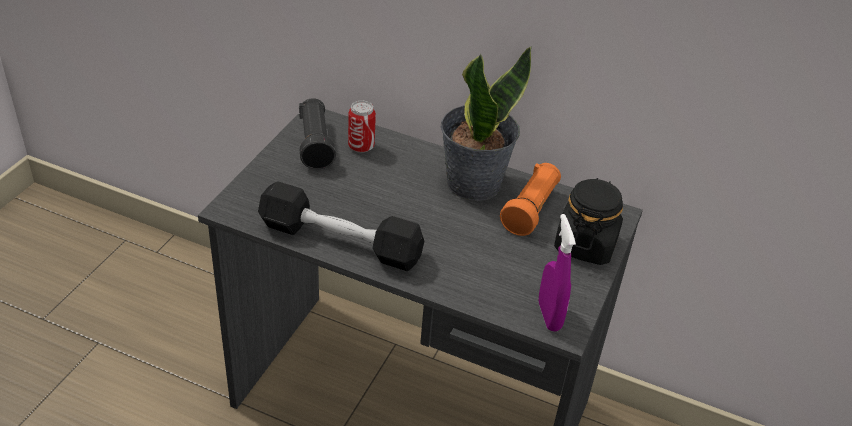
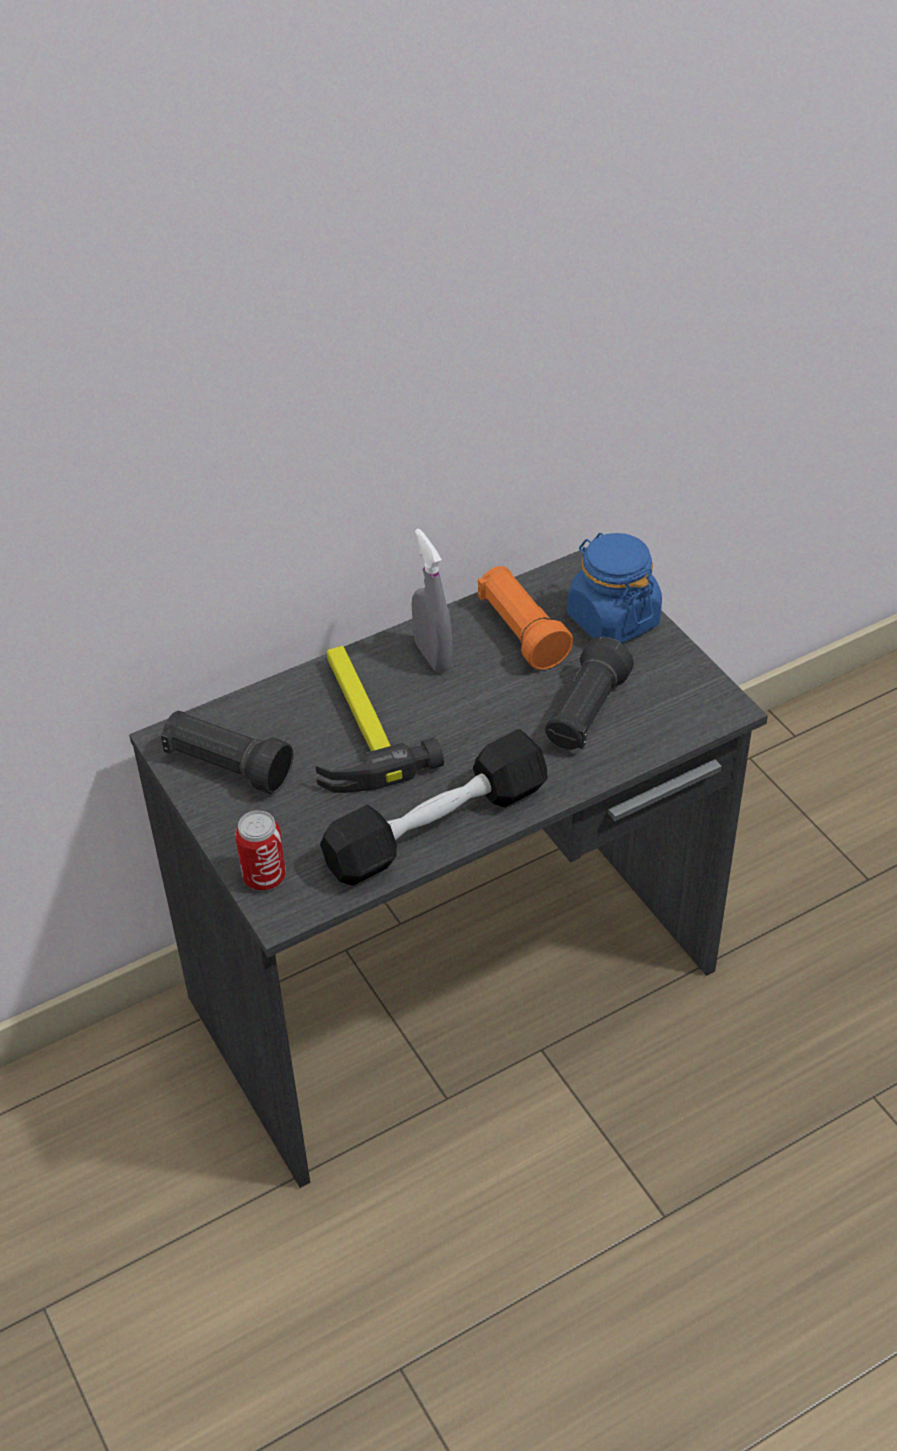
camera: 50 degrees left, 5 degrees up
(361, 147) = (273, 723): can -> can (264, 877)
(389, 176) = (356, 725): none -> hammer
(473, 182) = (432, 656): potted plant -> grey spray bottle
(492, 266) = (585, 714): none -> black flashlight
(549, 316) = (696, 708): purple spray bottle -> none
(585, 244) = (612, 619): black jar -> blue jar

